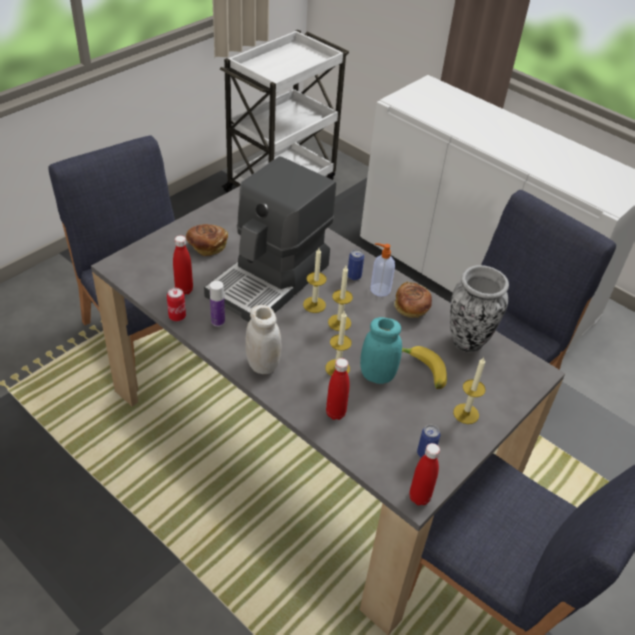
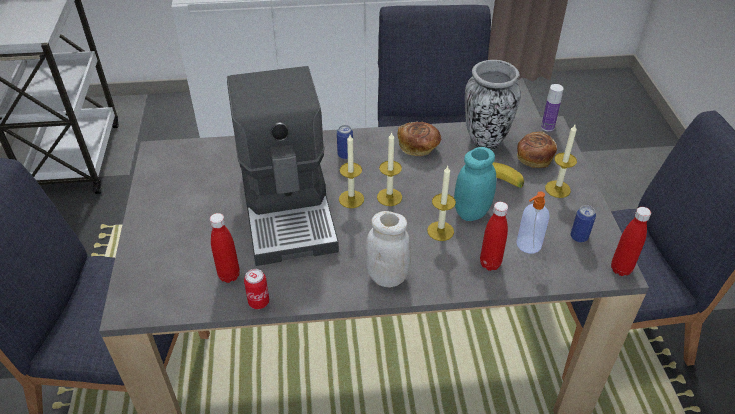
camera: 45 degrees left, 0 degrees up
(206, 246) = (190, 224): bread -> bread (533, 159)
(218, 321) = (300, 276): bottle -> bottle (547, 127)
(379, 289) = (377, 150): soap dispenser -> soap dispenser (528, 245)

